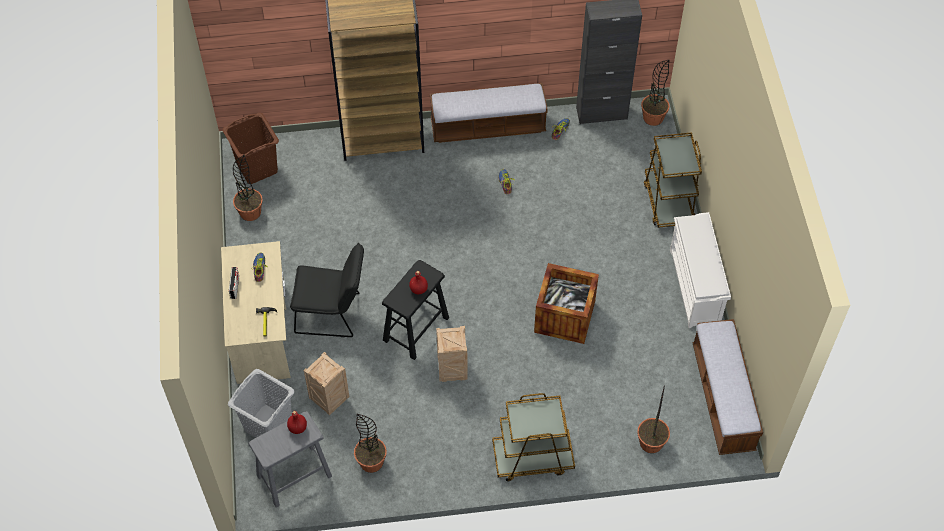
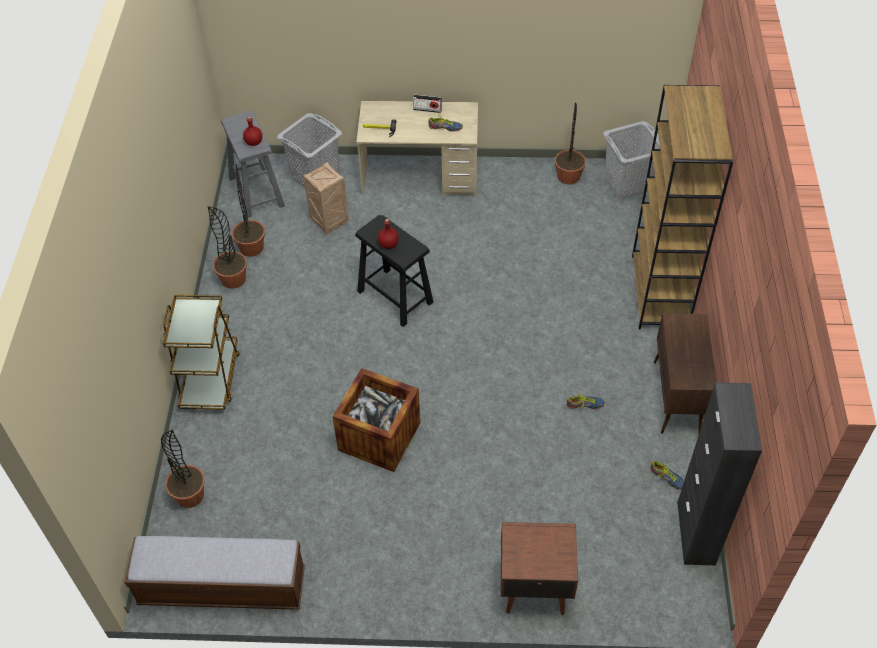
camera: 100 degrees right, 5 degrees down
(257, 167) = (627, 184): brown laundry basket -> grey laundry basket
(333, 314) = (429, 231): black chair -> none
(451, 371) = (335, 321): crate -> none
(488, 127) = (676, 398): bench -> brown cabinet
(653, 118) = (685, 599): potted plant -> potted plant (233, 279)
(668, 202) = (533, 588): brown cart -> brown nightstand
(695, 287) = (390, 592): white shoe rack -> none

